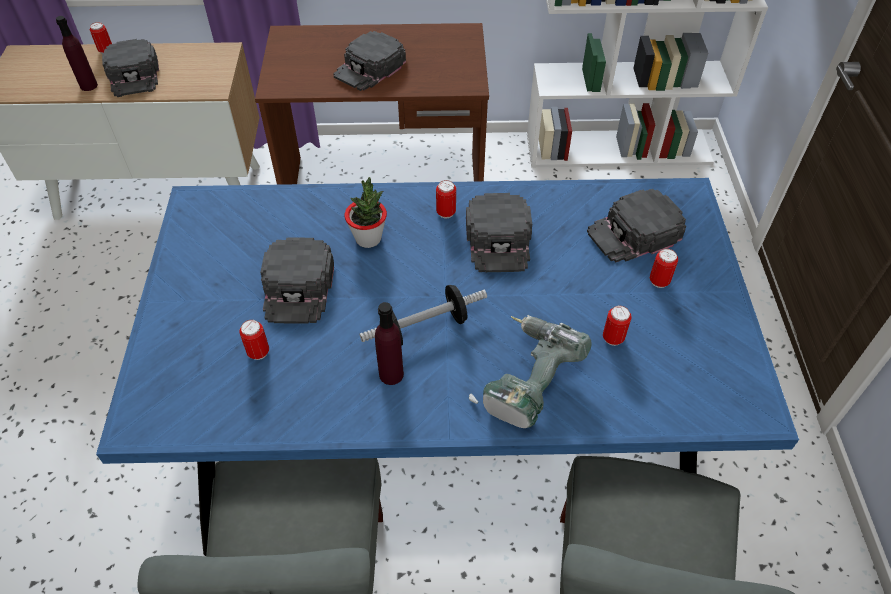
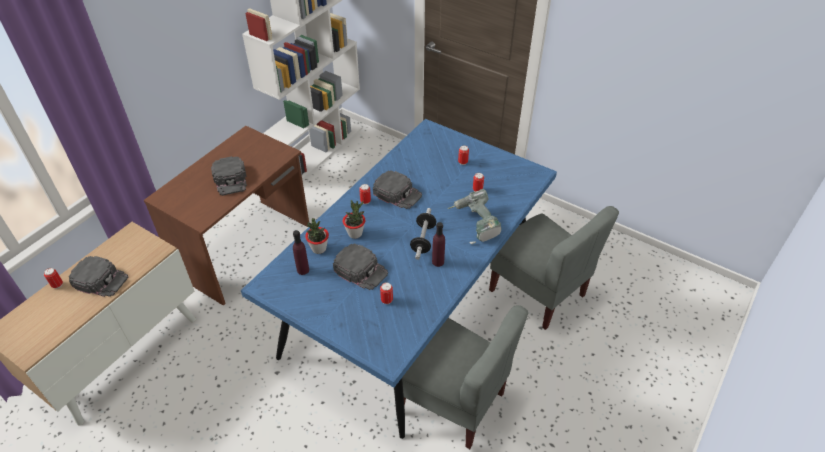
camera: 55 degrees left, 5 degrees down
(88, 86) = (83, 305): purple bottle -> purple bottle (303, 270)
(305, 217) = (319, 248): none -> potted plant
(634, 233) = (433, 154): black cap -> none

